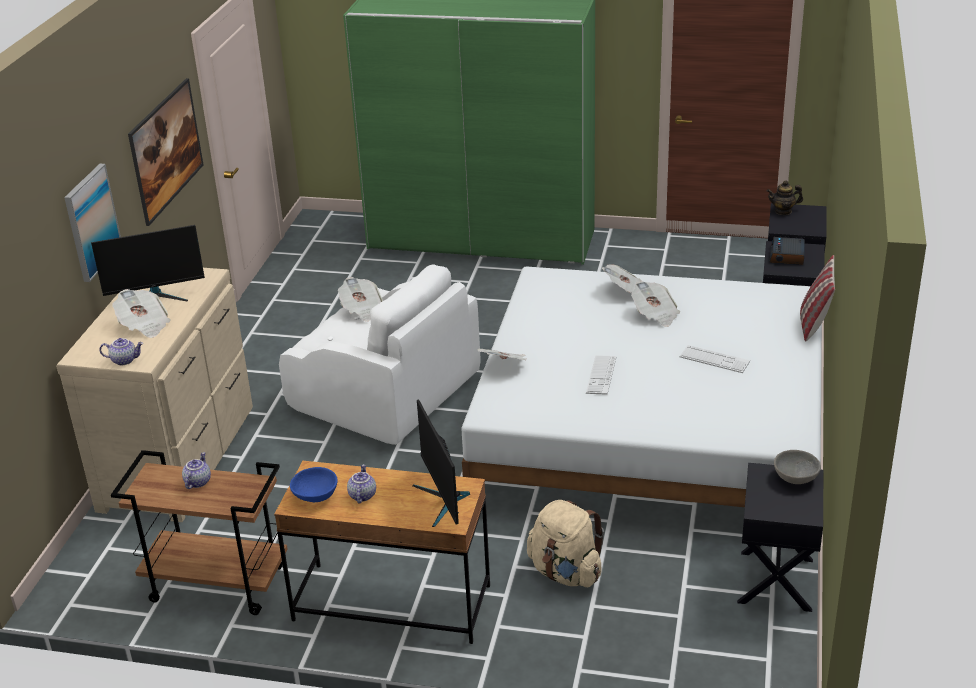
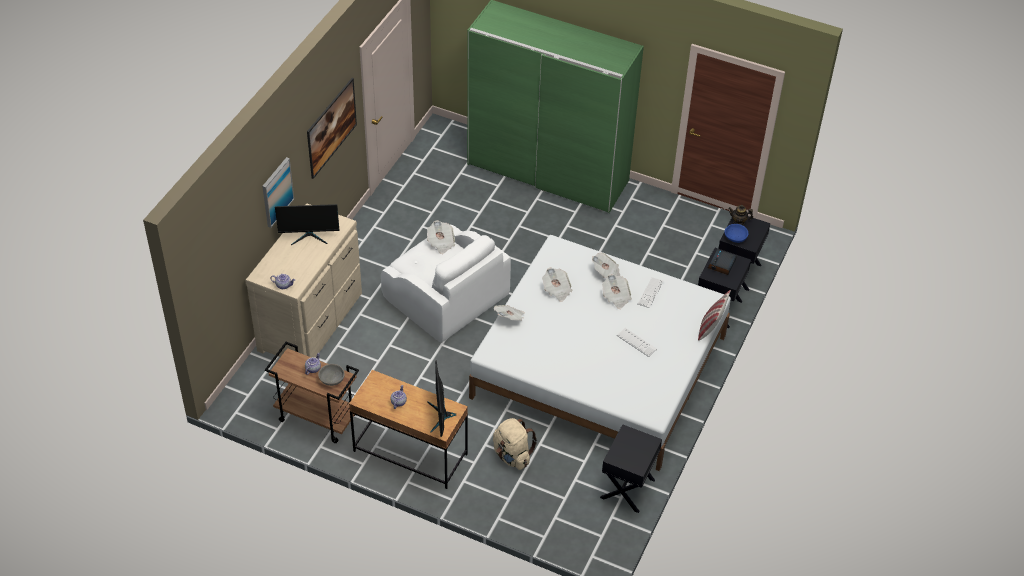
camera: 10 degrees right, 15 degrees up
(144, 325) = (298, 259): newspaper -> newspaper (557, 290)
(314, 496) = (373, 396): blue bowl -> blue bowl (735, 238)
(601, 375) = (564, 339): keyboard -> keyboard (650, 292)
(796, 478) = (644, 441): grey bowl -> grey bowl (332, 380)

